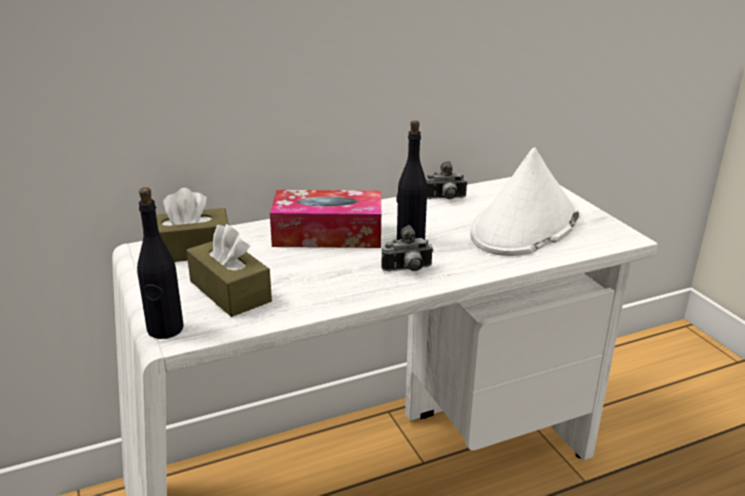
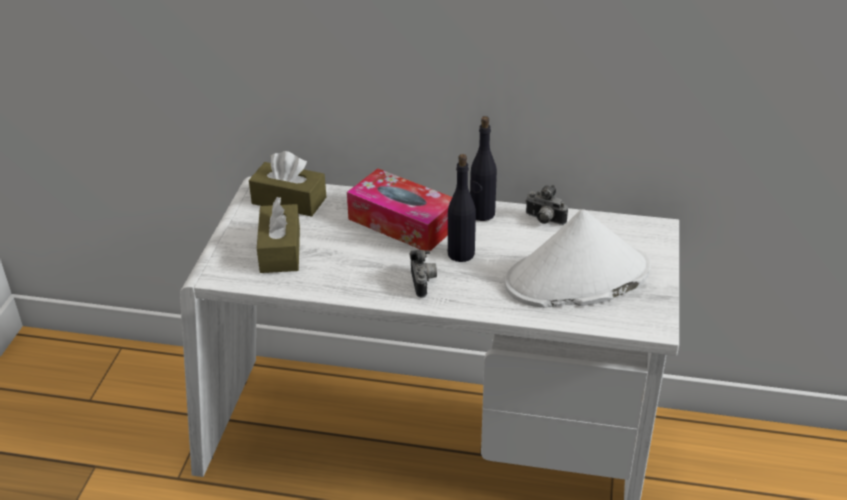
camera: 35 degrees right, 10 degrees up
(165, 329) = (212, 266): black bottle -> black bottle (482, 214)
(408, 270) = (424, 283): camera -> camera turned 120 degrees counterclockwise

